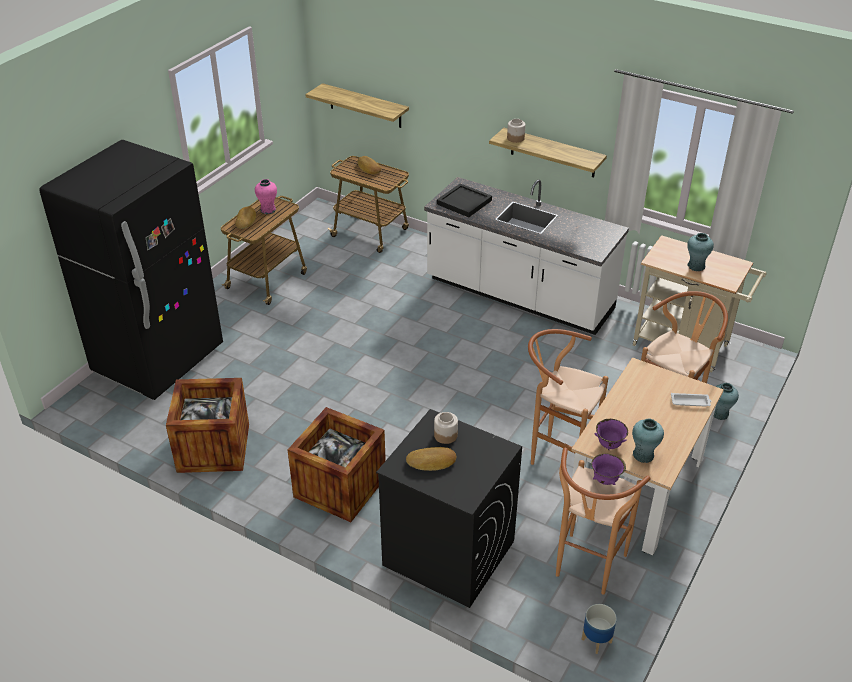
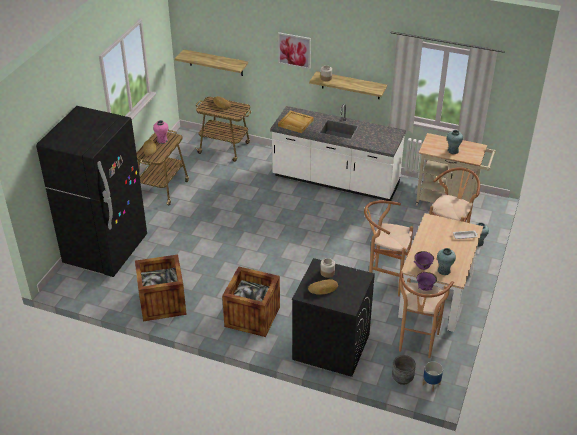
camera: 10 degrees left, 0 degrees up
(463, 202) = (295, 123): black tray -> beige tray
(473, 93) = (294, 50): none -> picture
(550, 623) = (402, 378): none -> grey planter

